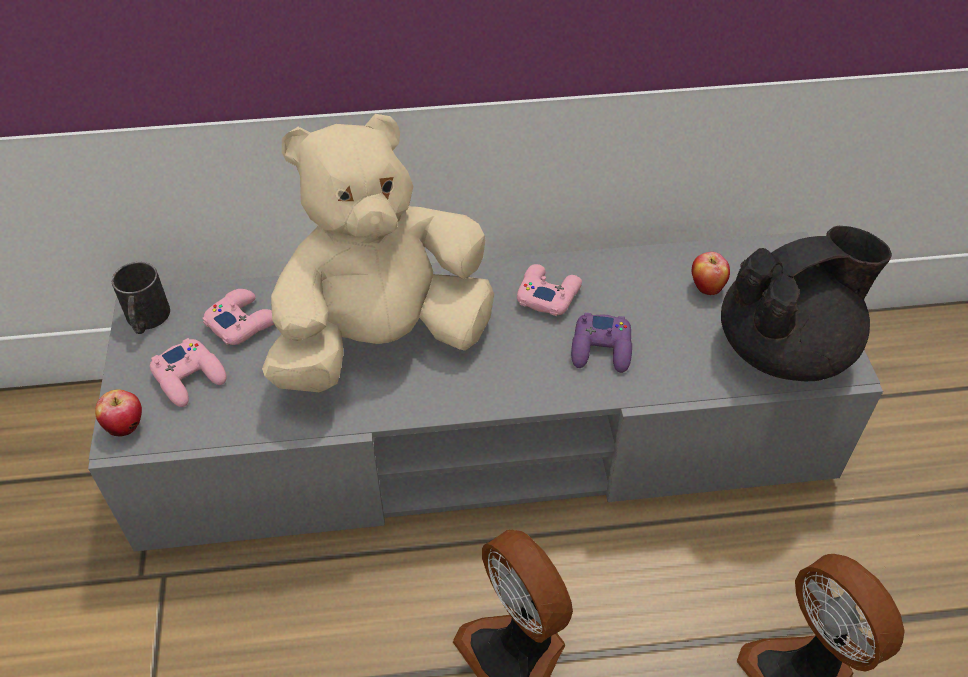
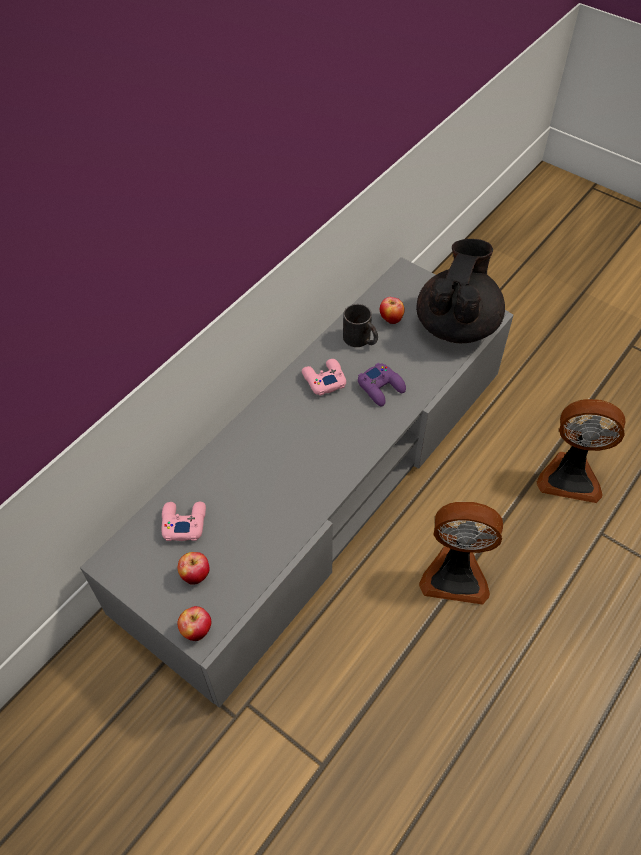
camera: 45 degrees left, 5 degrees up
(146, 320) = (125, 568): black mug -> black mug (361, 340)
(190, 377) = (196, 575): pink game controller -> apple
(382, 340) = (272, 469): beige plush toy -> none

